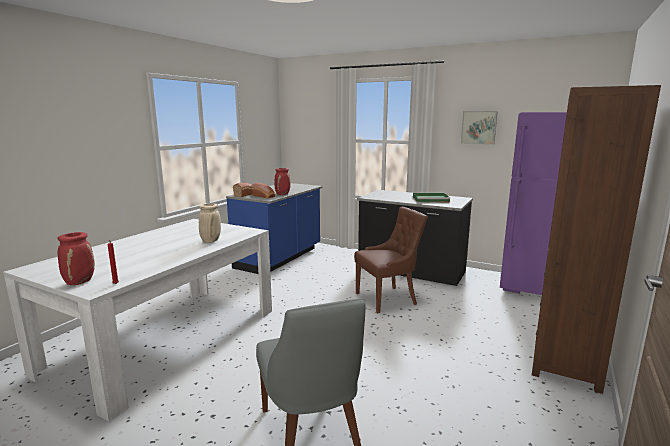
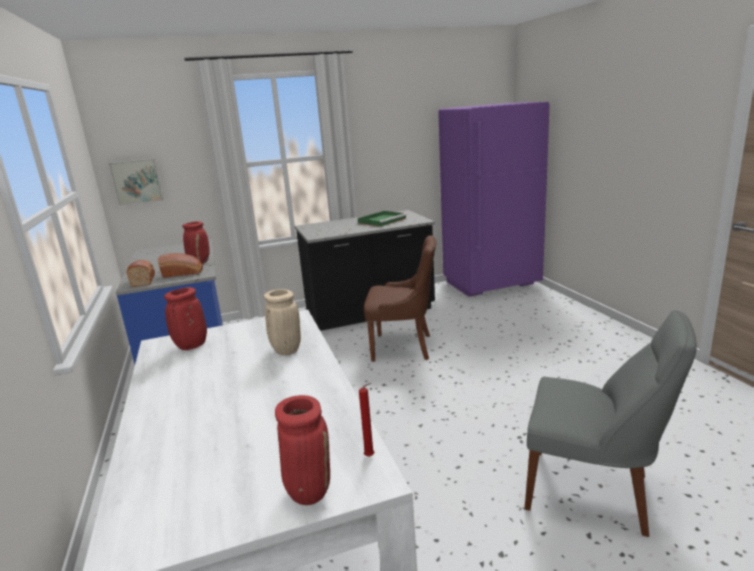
camera: 45 degrees left, 5 degrees up
(196, 226) = (191, 346): none -> red vase
(387, 299) = (403, 347): brown chair -> brown chair turned 75 degrees clockwise
(479, 127) = (396, 129): picture -> picture (137, 181)
(566, 365) = (600, 331): brown bookcase -> none

